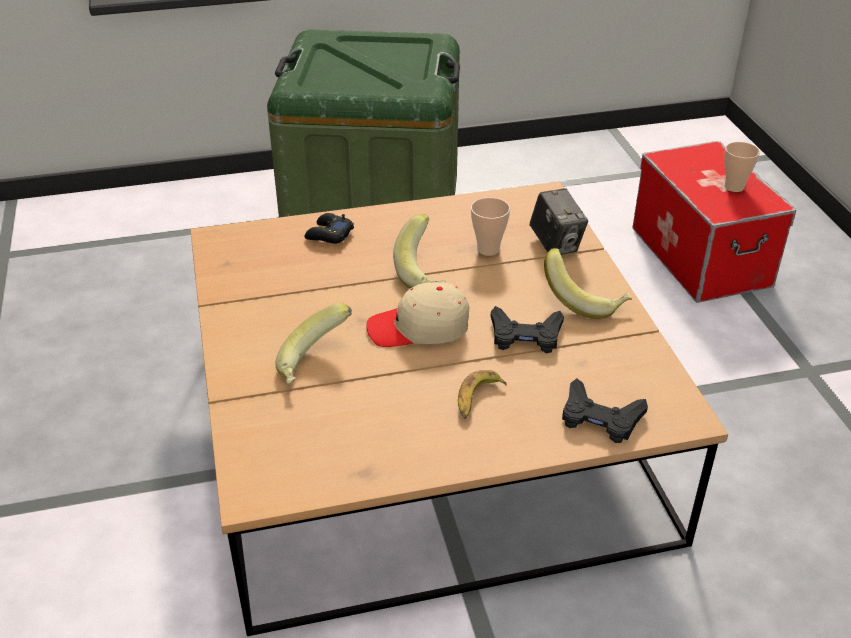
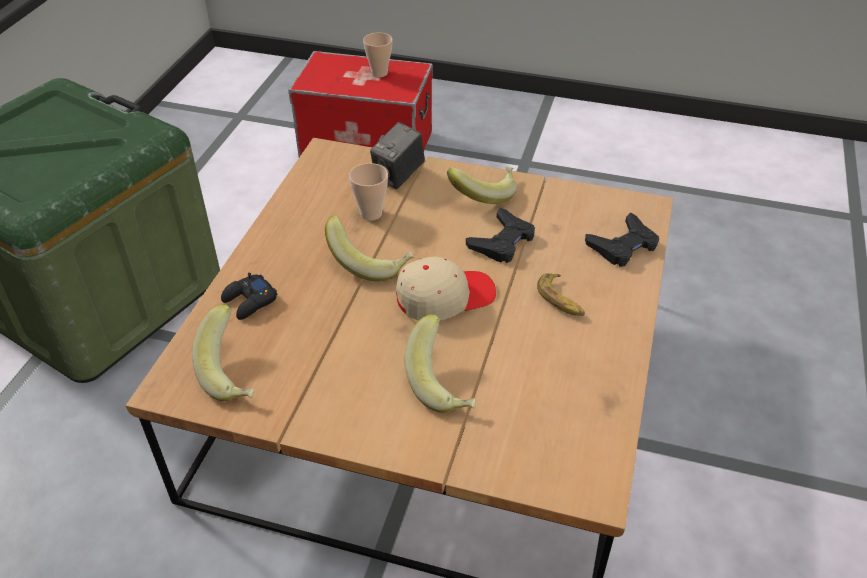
camera: 60 degrees left, 5 degrees up
(251, 258) = (234, 372): none -> banana
(419, 328) = (444, 297): beige cap -> beige cap turned 135 degrees counterclockwise
(556, 244) = (398, 176): camera -> camera turned 120 degrees clockwise

